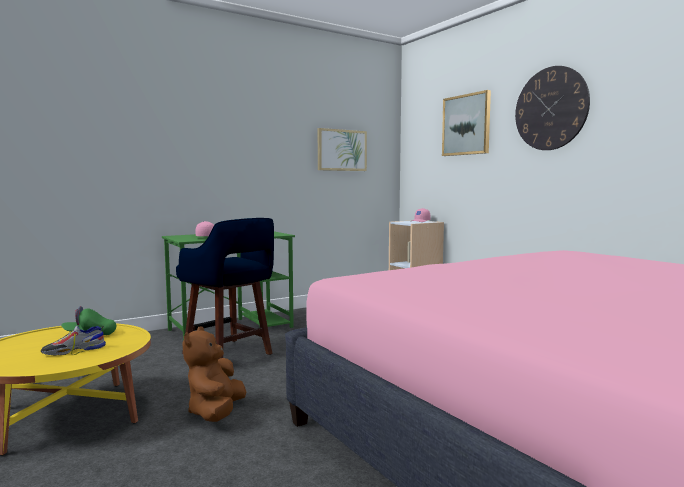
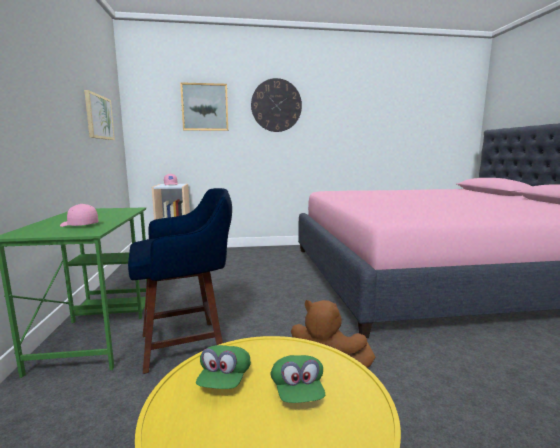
camera: 65 degrees left, 5 degrees up
(74, 350) = (297, 392): shoe -> green cap

